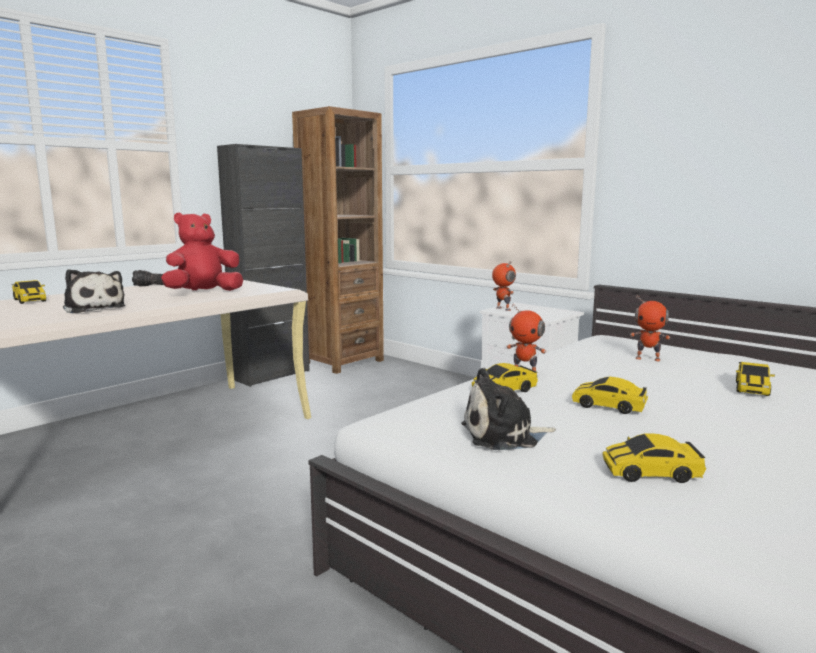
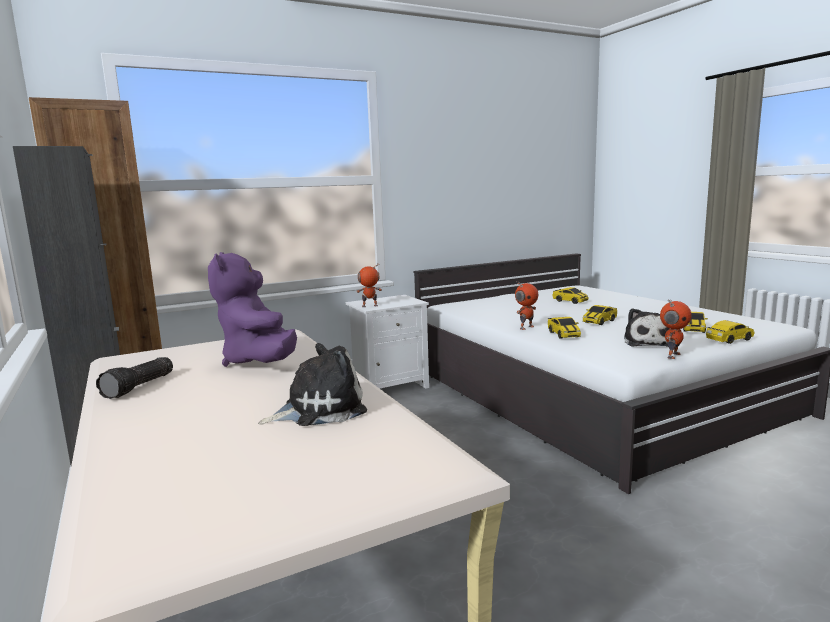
camera: 70 degrees left, 0 degrees up
(30, 300) = (147, 469): toy car -> toy car (729, 339)
(203, 293) = (259, 362): red plush toy -> purple plush toy
(648, 359) = (505, 305): toy robot -> toy robot (672, 355)

